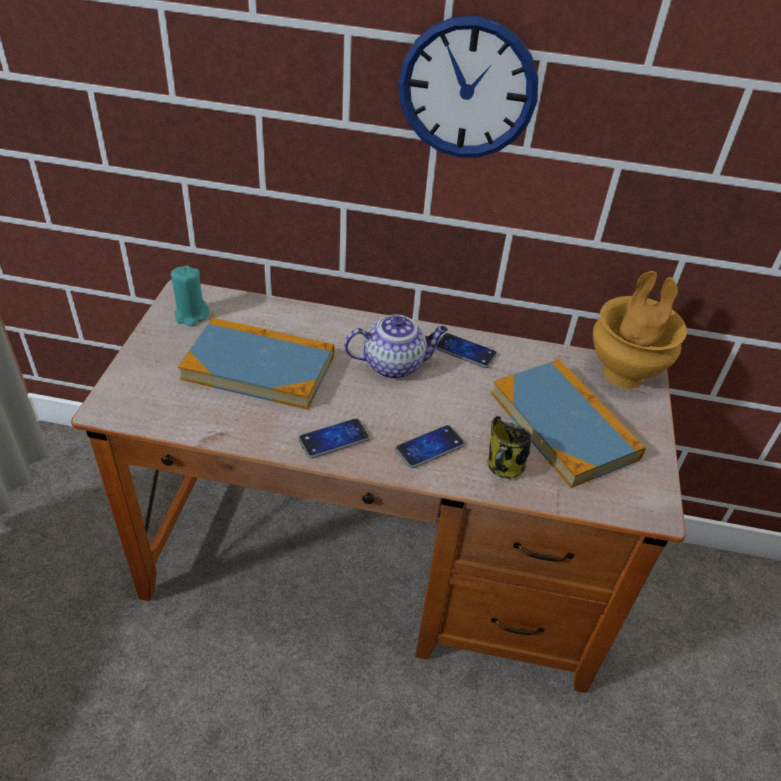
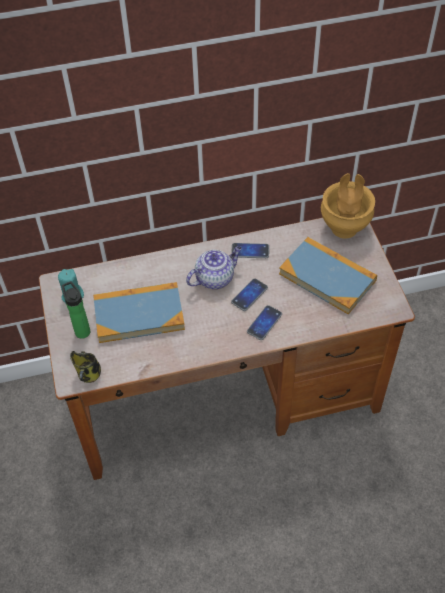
camera: 20 degrees left, 10 degrees up
(170, 356) = (81, 330): none -> bottle
(334, 439) = (210, 341): phone -> phone (249, 295)
(467, 89) = (216, 115): wall clock -> none
(504, 467) = (309, 318): mug -> mug (89, 375)

